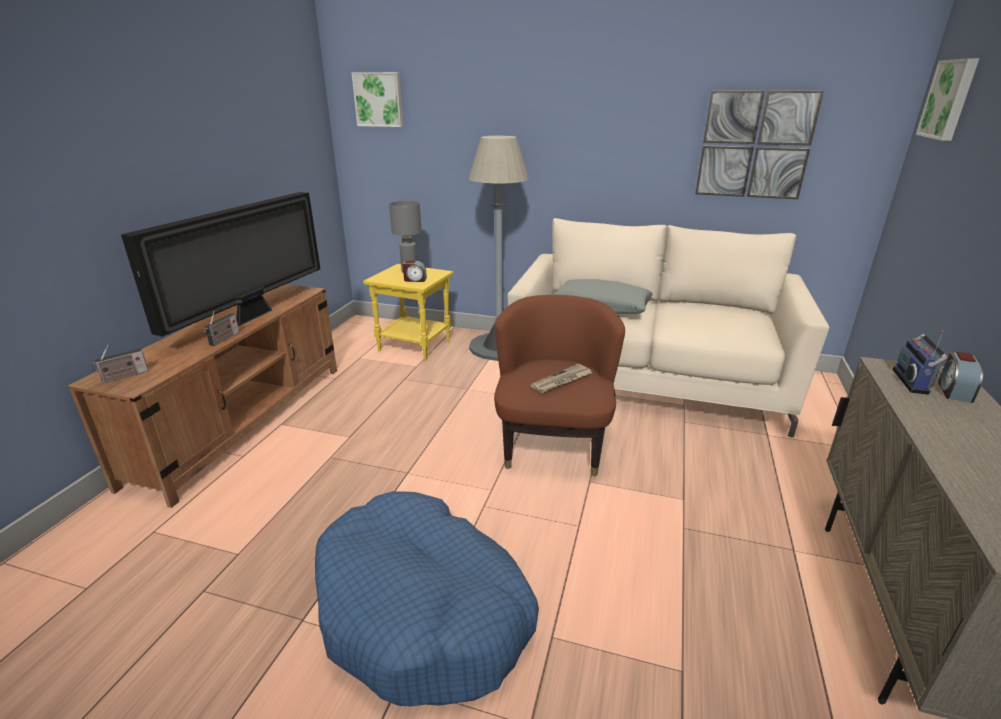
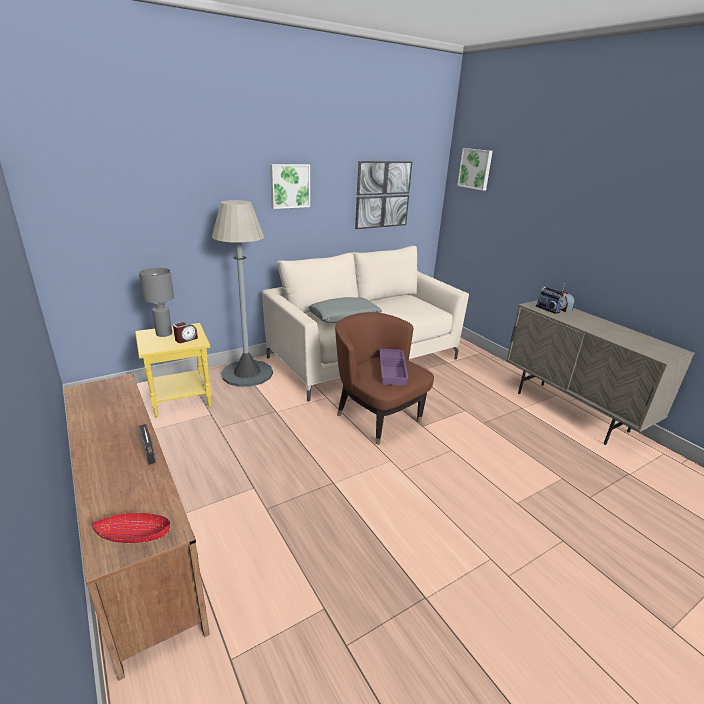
camera: 50 degrees left, 0 degrees up
(123, 377) = (133, 535): radio -> red bowl
(253, 316) = (124, 423): television -> none
(379, 99) = (81, 170): picture -> picture (289, 186)
(423, 610) = (463, 538): blue dog bed -> none
(562, 381) = (393, 370): newspaper -> purple tray

